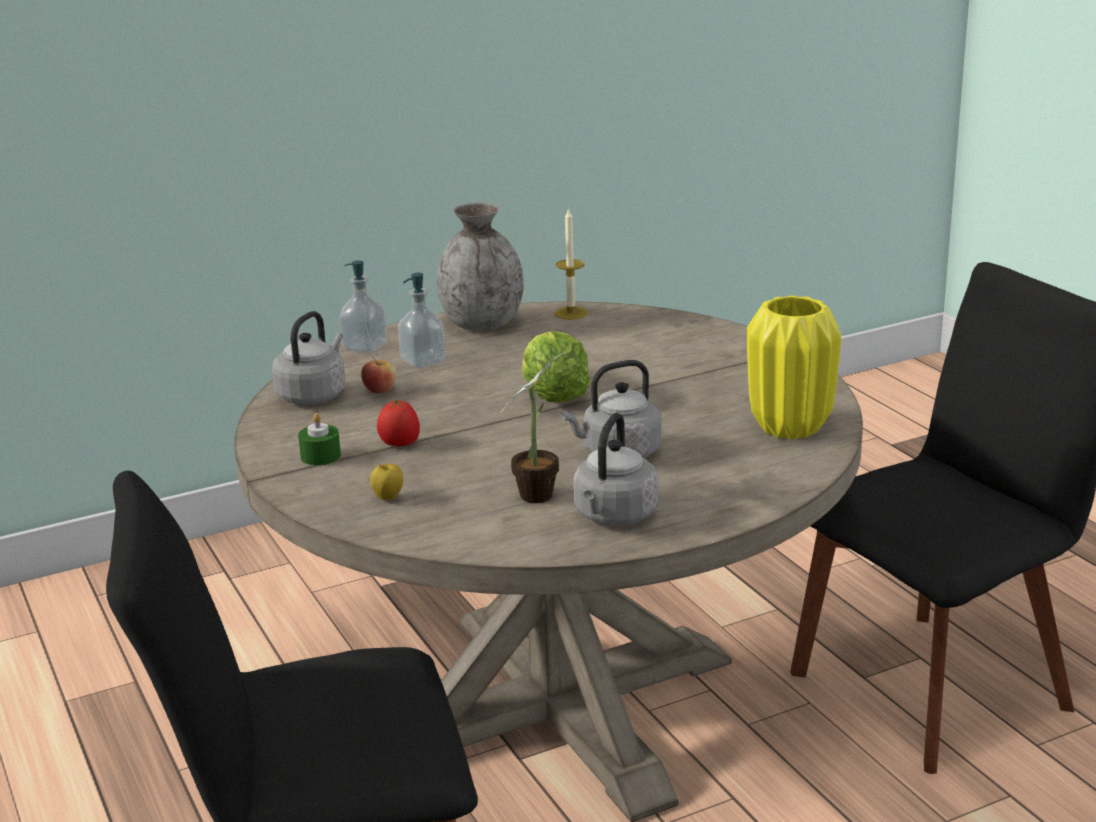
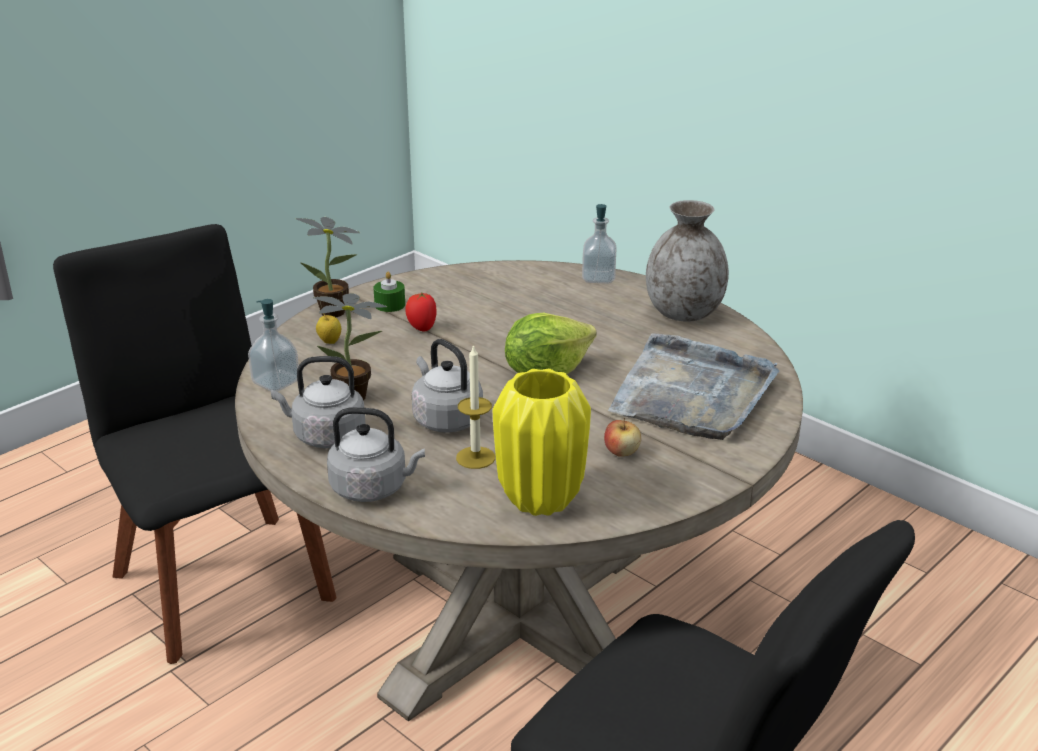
camera: 70 degrees right, 5 degrees up
(312, 489) = (336, 313): none -> potted plant
(313, 395) = (495, 279): grey kettle -> grey kettle (373, 488)
(380, 390) = (517, 301): apple -> apple (621, 452)
(423, 361) = (585, 305): soap dispenser -> soap dispenser (276, 383)
(571, 313) = (744, 347): candle -> candle (475, 457)
(641, 345) = (692, 393): none -> grey tray

